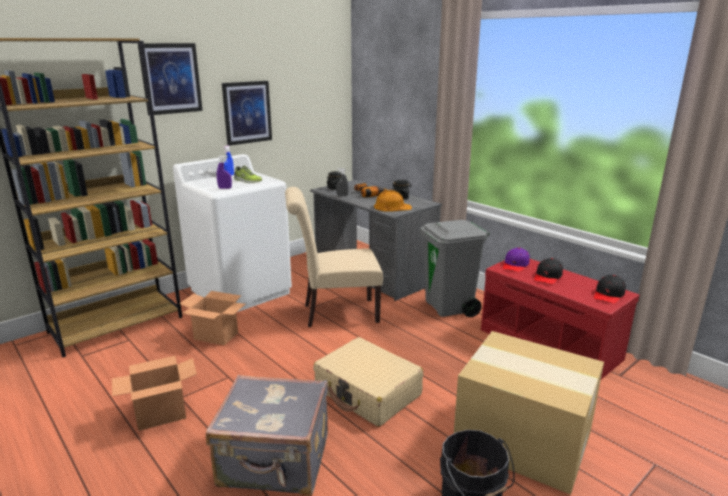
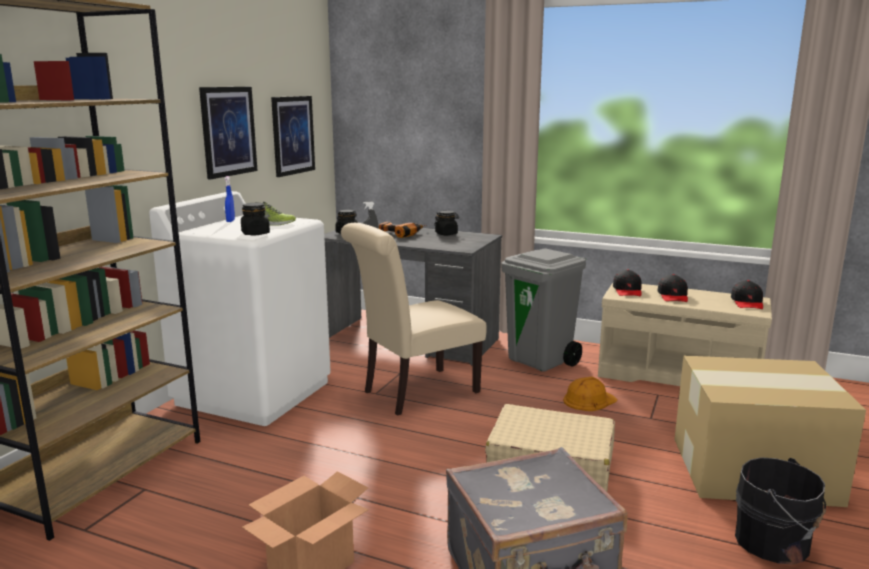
camera: 25 degrees left, 5 degrees down
(171, 78) = (140, 77): picture -> picture (293, 135)
(216, 336) = (281, 453): cardboard box -> none
(225, 188) = (255, 233): purple spray bottle -> black jar
(392, 207) = (452, 243): orange hard hat -> orange hard hat (589, 400)
(515, 265) = (627, 290): purple cap -> black cap
(550, 344) = (679, 376): red bench -> beige bench

